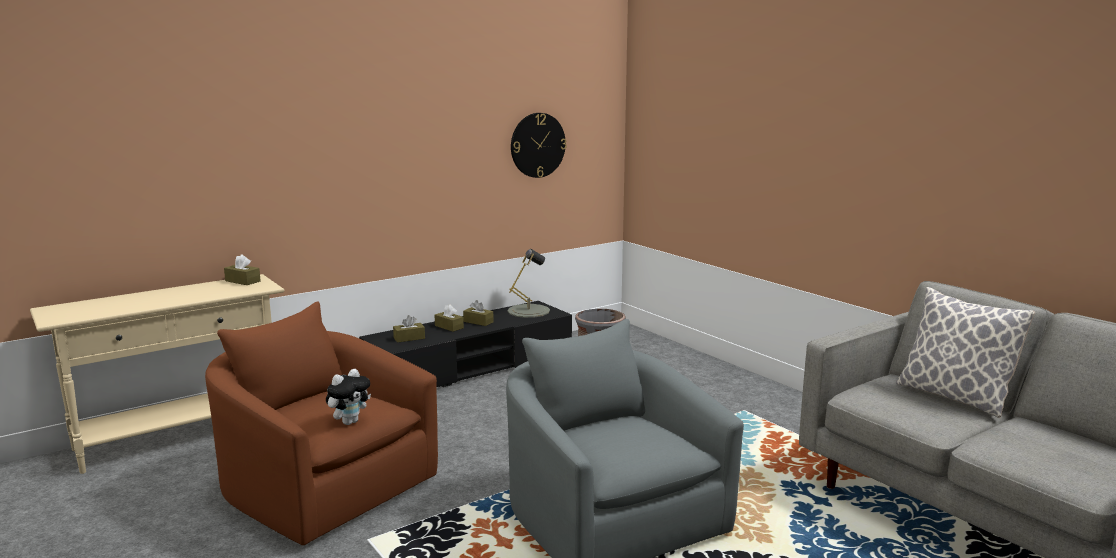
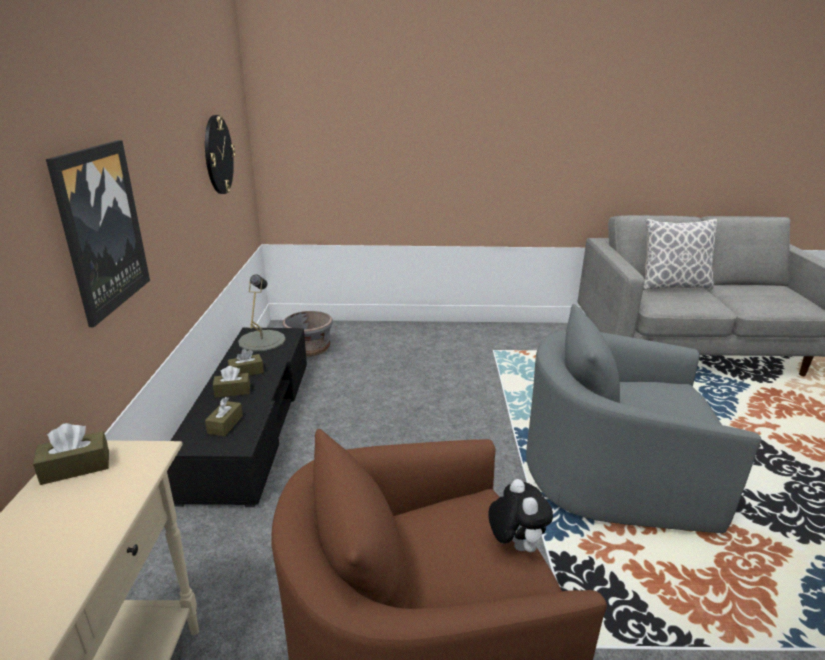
camera: 55 degrees left, 10 degrees up
(342, 170) = (101, 229): none -> picture

